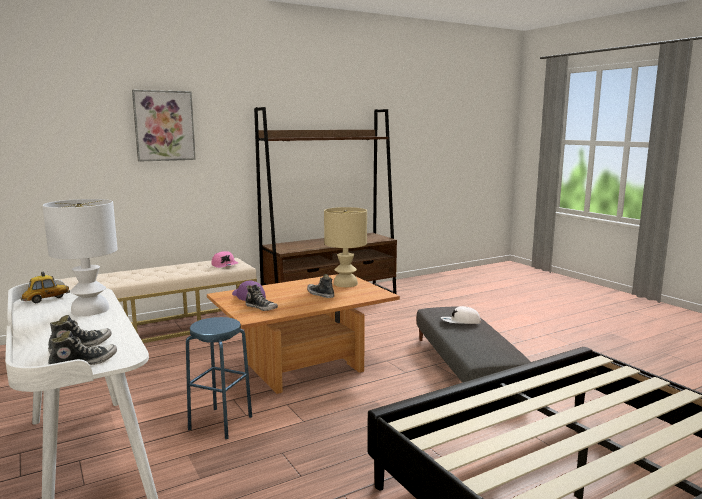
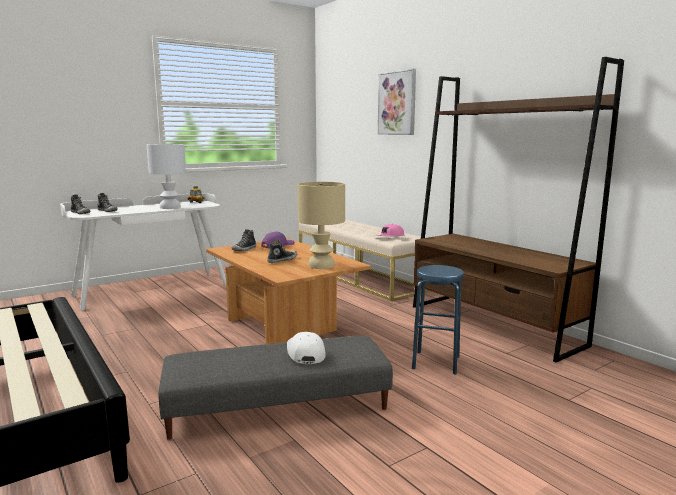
camera: 85 degrees right, 0 degrees up
(220, 423) = (187, 309): blue stool -> blue stool (436, 362)

